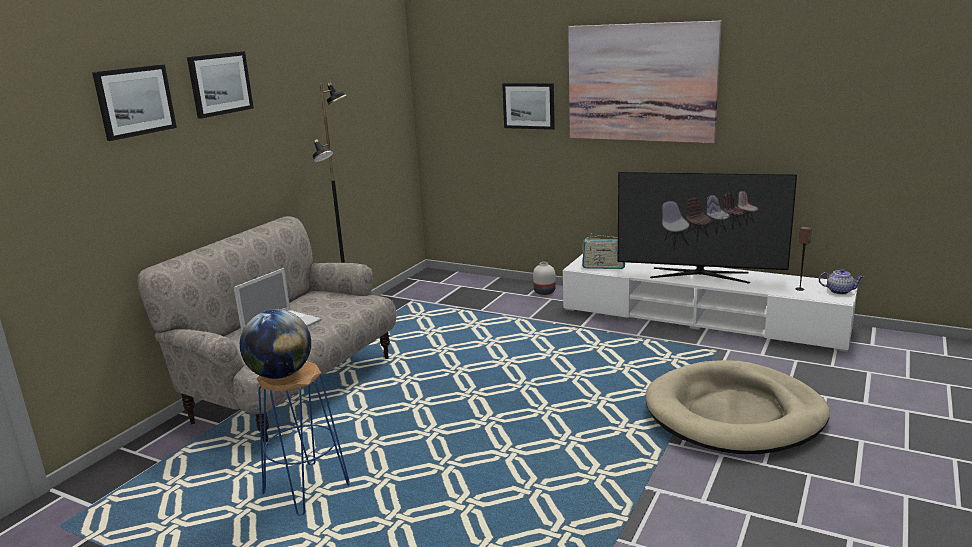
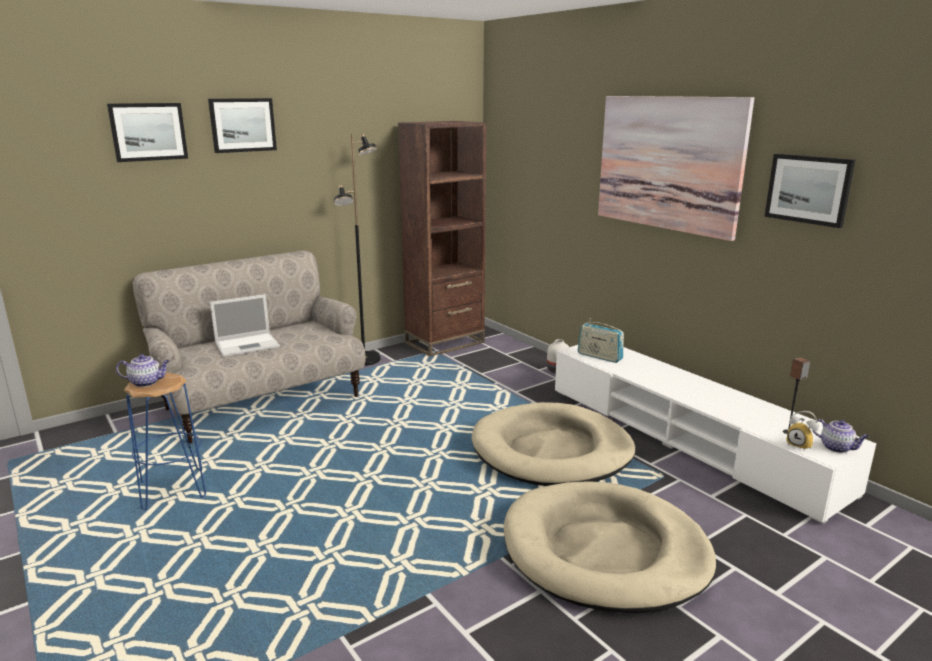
camera: 25 degrees right, 0 degrees up
(280, 374) = (147, 382): globe -> teapot
(413, 291) = (445, 343): none -> brown bookcase
(529, 105) = (569, 177): picture -> picture (808, 189)
(614, 355) = (552, 450): none -> beige dog bed
(699, 275) = (689, 388): television -> none
(817, 296) = (800, 445): none -> alarm clock

